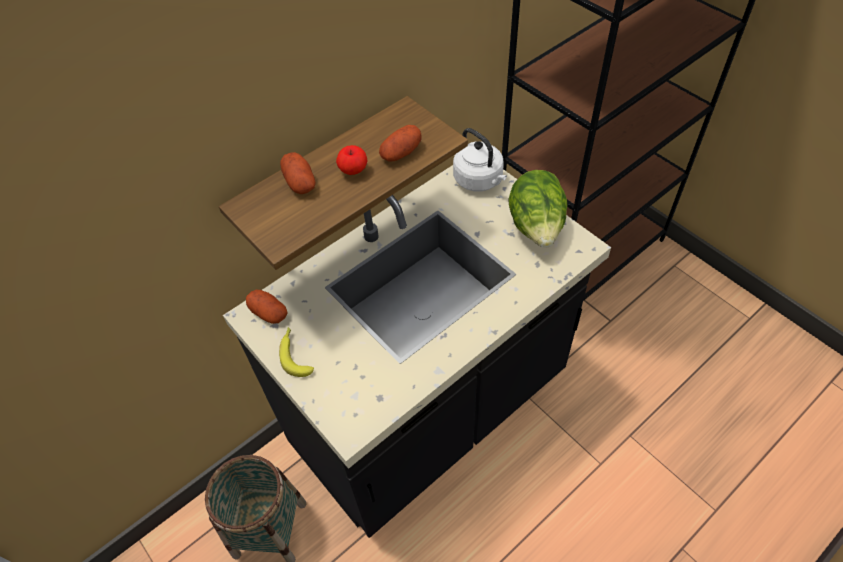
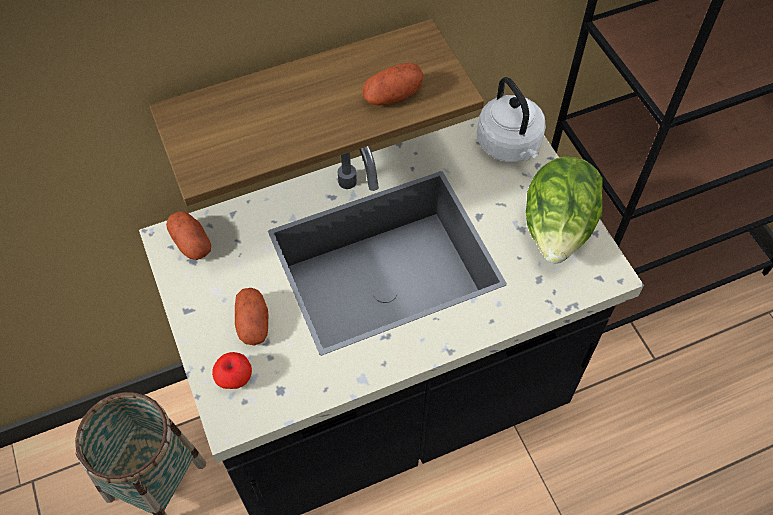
camera: 15 degrees right, 5 degrees up
(295, 354) = (203, 304): banana -> none
(300, 182) = (255, 101): potato -> potato (253, 323)
(353, 171) = (324, 104): apple -> apple (234, 378)

